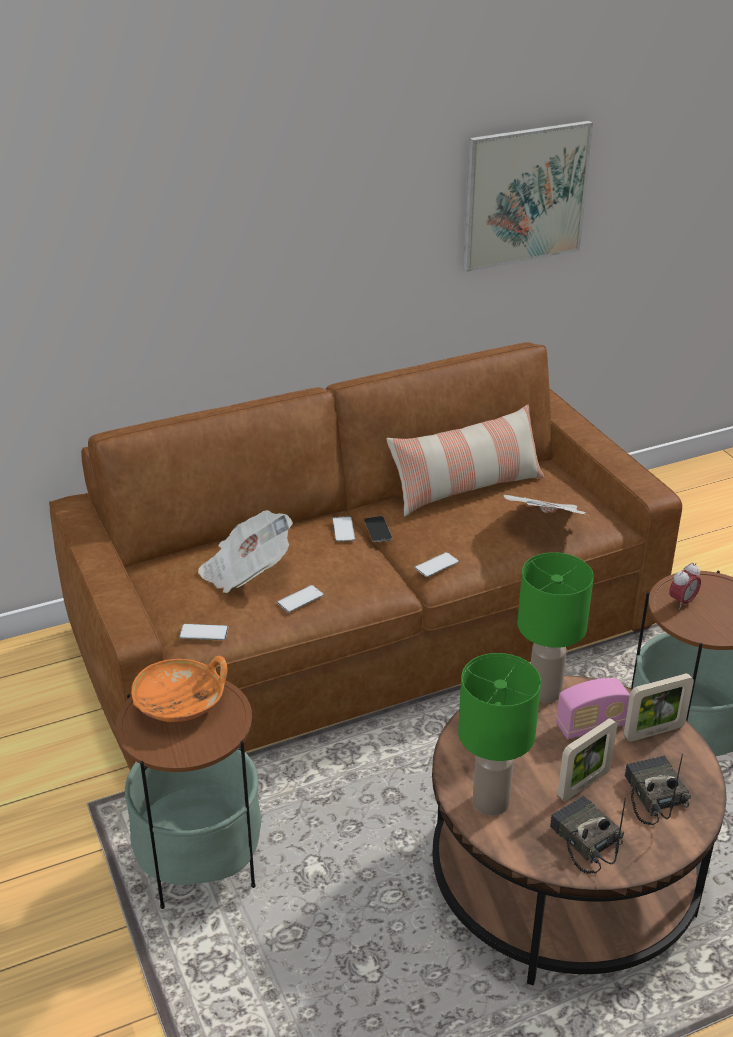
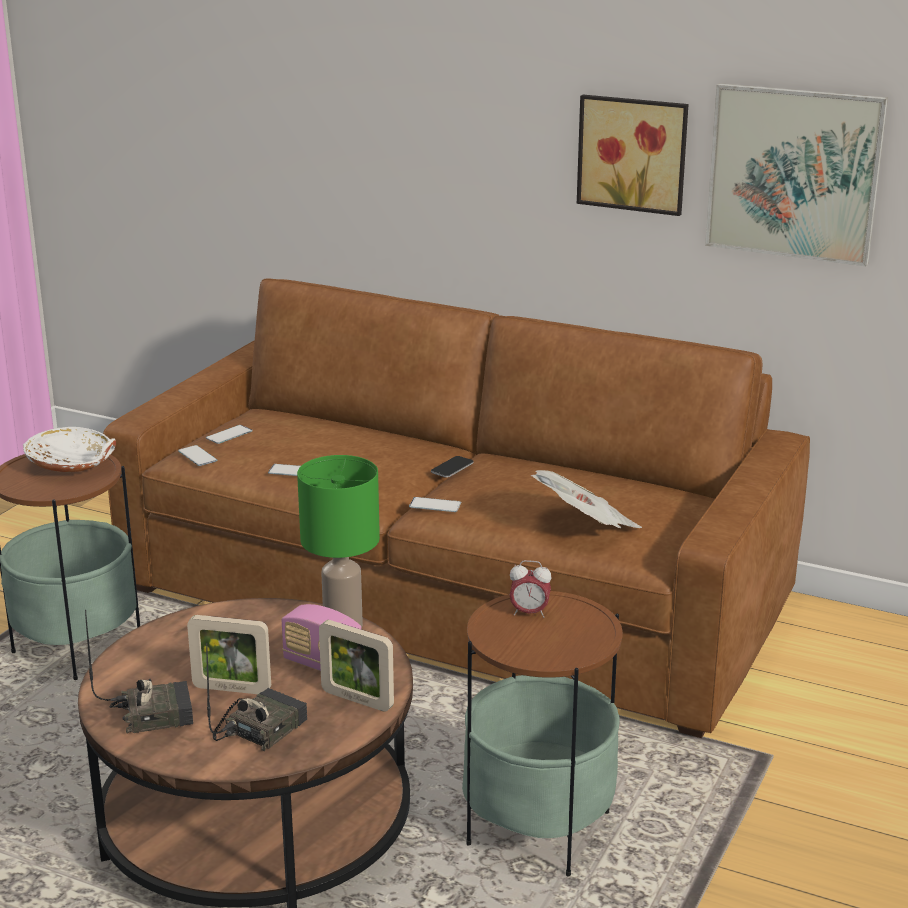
camera: 50 degrees right, 10 degrees down
(181, 702) = (72, 464): orange bowl -> white bowl
(246, 571) = (298, 439): newspaper -> none
(343, 529) = (426, 454): phone -> phone (229, 435)
(402, 213) = (633, 153): none -> picture
(466, 488) = (585, 477): pillow -> none
(491, 802) = (154, 654): green table lamp -> none
(583, 840) = (154, 713): radio -> radio turned 60 degrees clockwise

